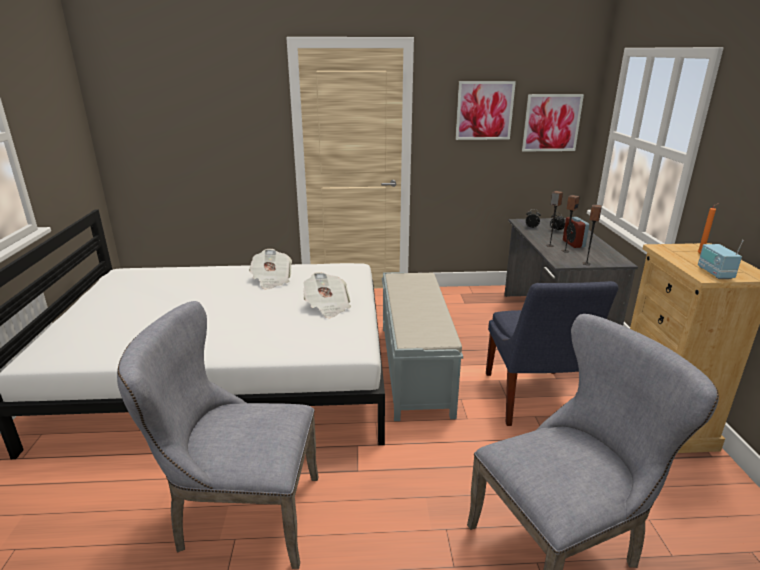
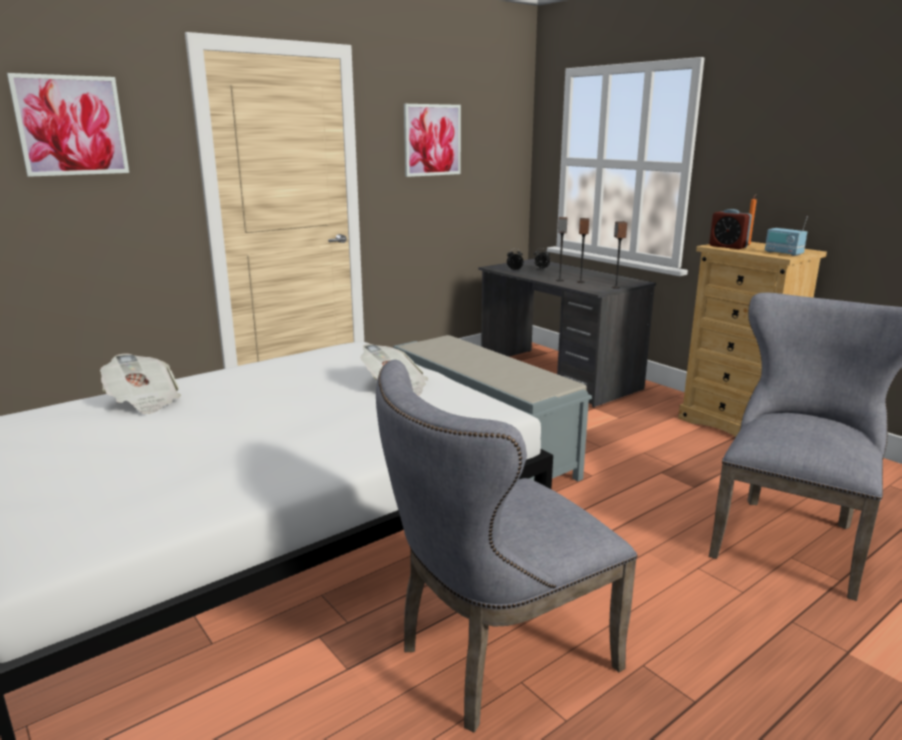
camera: 35 degrees left, 5 degrees down
(271, 280) = (271, 379): newspaper -> newspaper (143, 401)
(533, 400) = (624, 440): blue chair -> none
(551, 123) = (495, 154): picture -> picture (71, 125)
(573, 244) = (576, 276): alarm clock -> alarm clock (727, 246)

